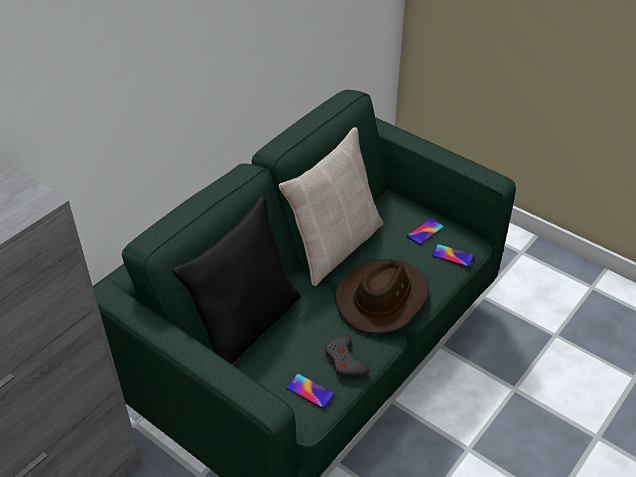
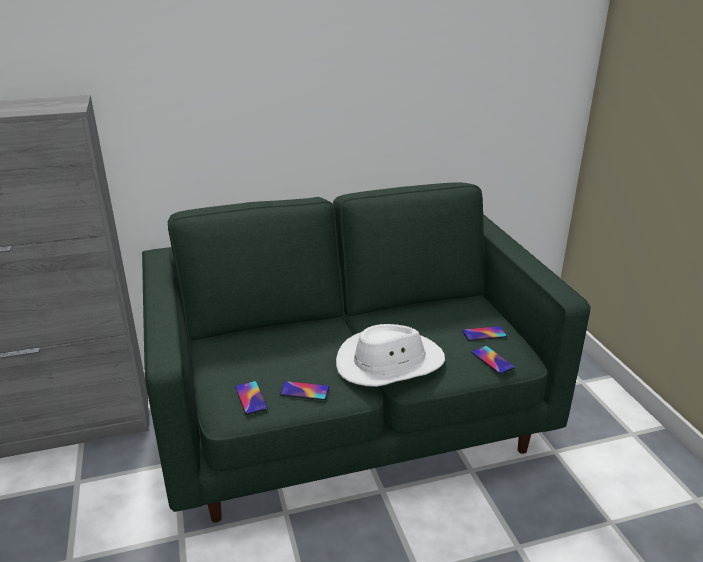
camera: 35 degrees right, 15 degrees down
(246, 324) = (258, 334): black pillow -> none
(335, 246) = (389, 314): beige pillow -> none
(345, 361) = (304, 391): grey game controller -> phone
(382, 298) = (389, 363): brown hat -> white hat

